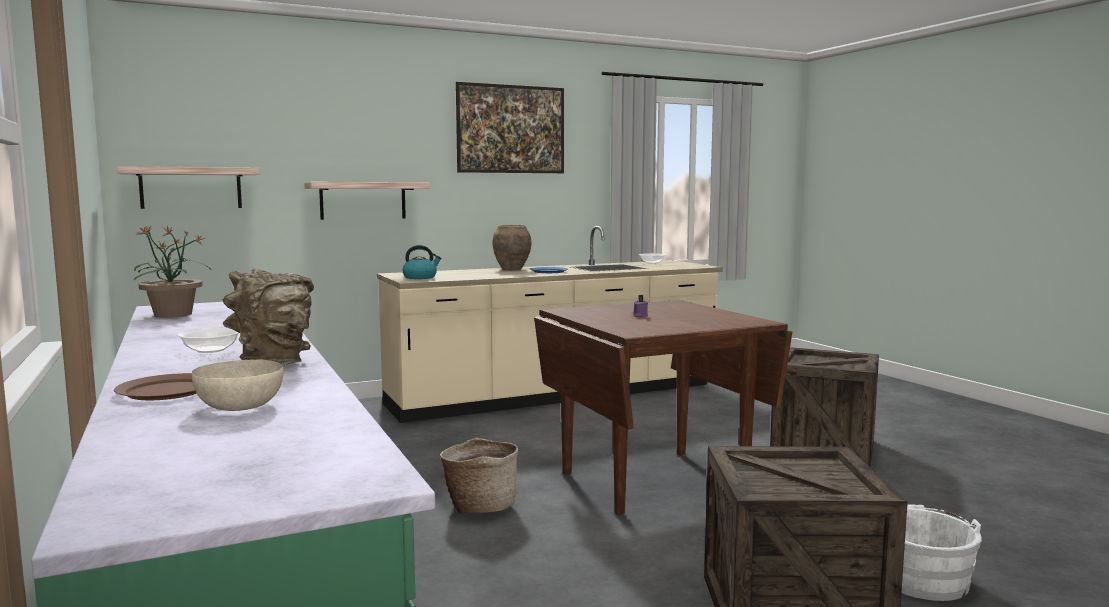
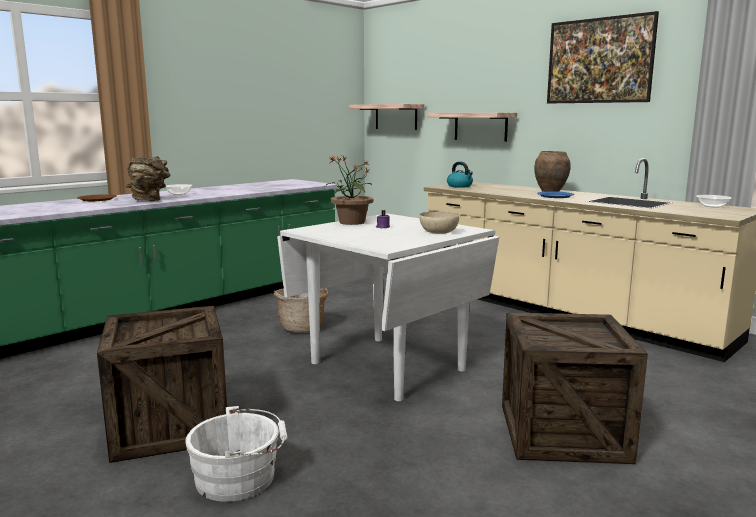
camera: 70 degrees right, 5 degrees up
(173, 315) = (269, 183): potted plant -> potted plant (351, 222)
(239, 406) = (69, 205): beige bowl -> beige bowl (439, 232)
(652, 479) = (388, 366): brown dining table -> white dining table

